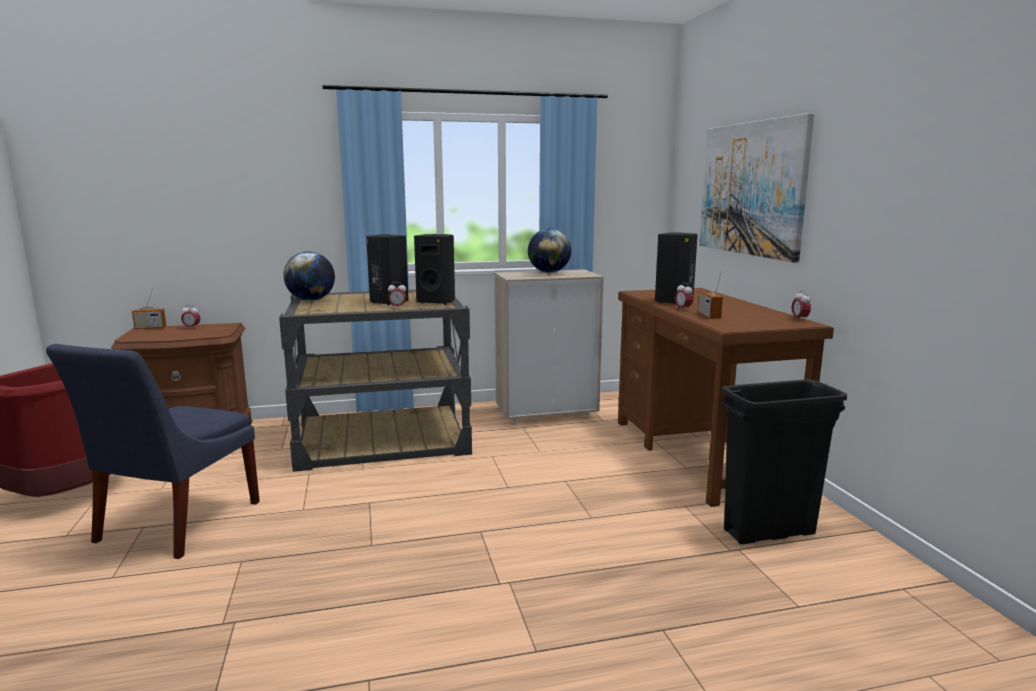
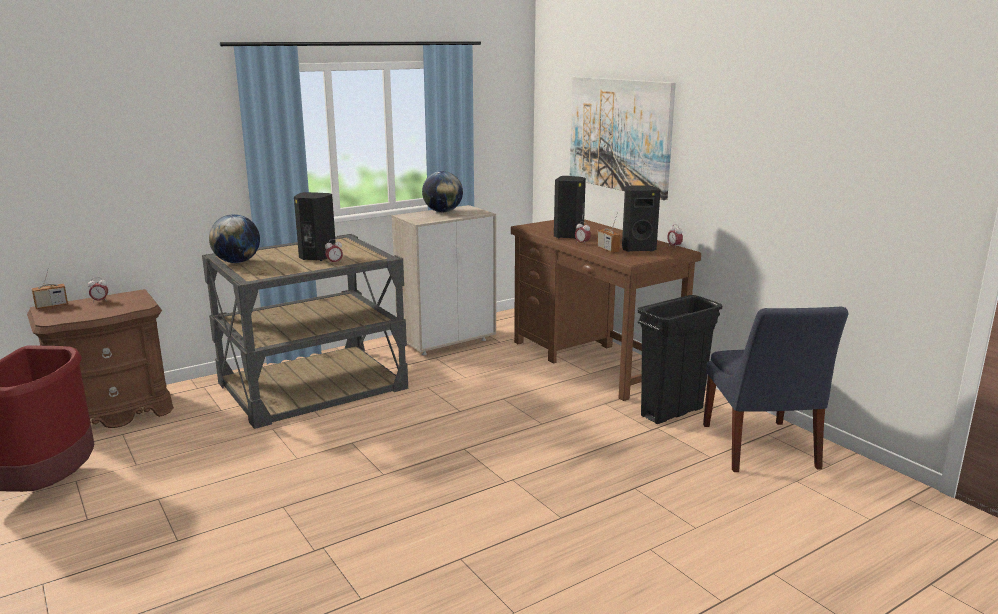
camera: 20 degrees left, 5 degrees up
(174, 524) = (186, 491): blue chair -> blue chair (760, 449)
(437, 302) = (364, 253): black speaker -> black speaker (637, 249)

